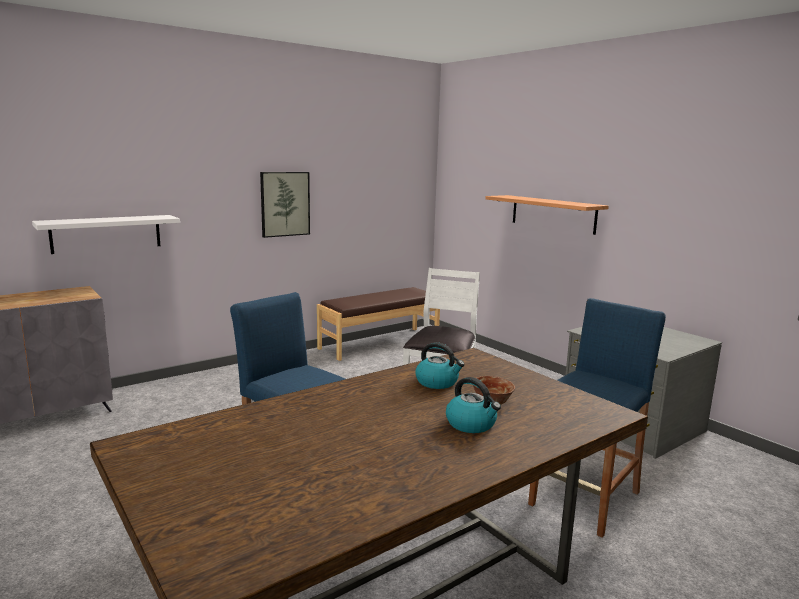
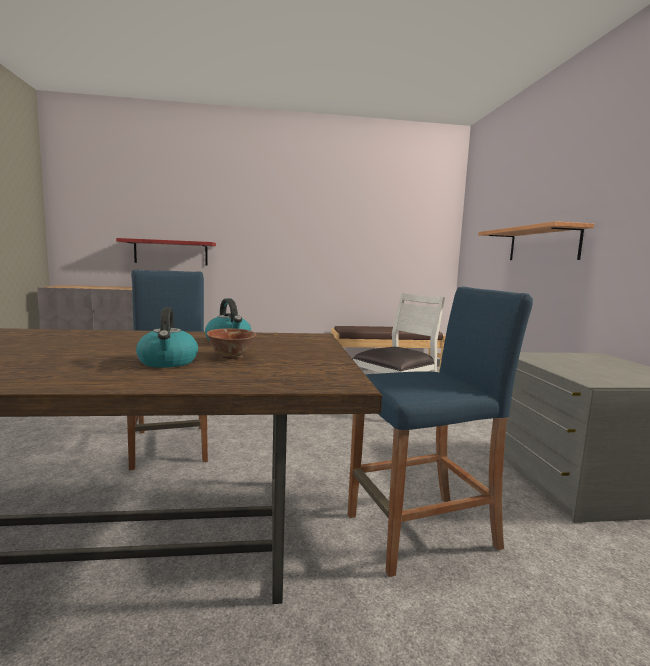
camera: 30 degrees right, 5 degrees down
(106, 233) = (171, 252): white shelf -> red shelf
(285, 204) = (308, 242): picture -> none

